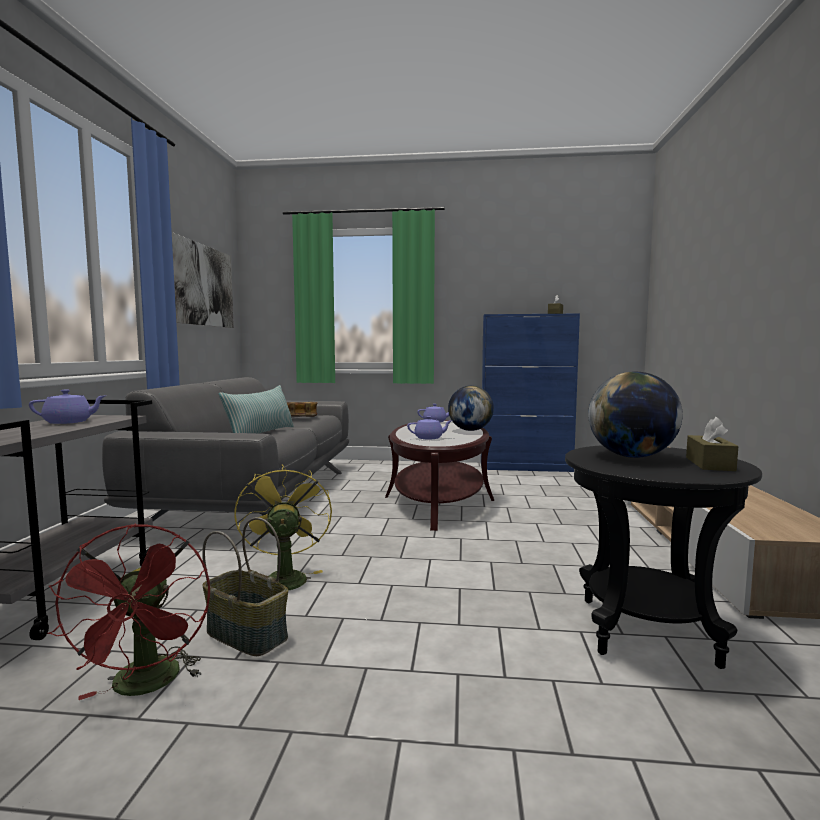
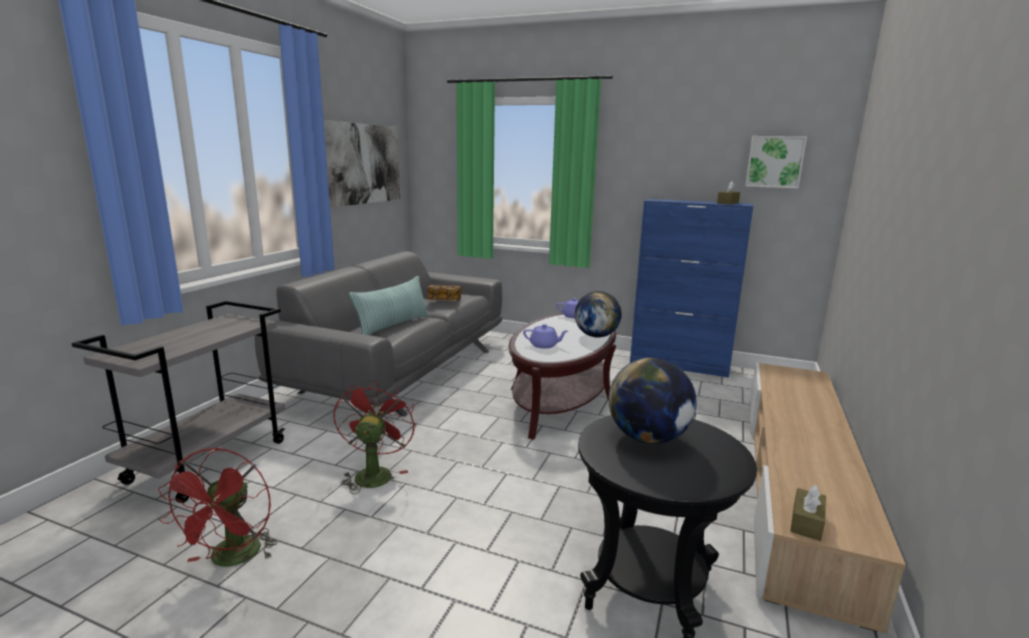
camera: 15 degrees right, 10 degrees up
(69, 422) = (212, 330): purple teapot -> none
(248, 634) = (320, 527): basket -> none
(283, 577) = (374, 473): yellow fan -> red fan
(587, 279) = (775, 162): none -> picture
(709, 464) = (710, 464): brown tissue box -> brown tissue box (806, 522)

